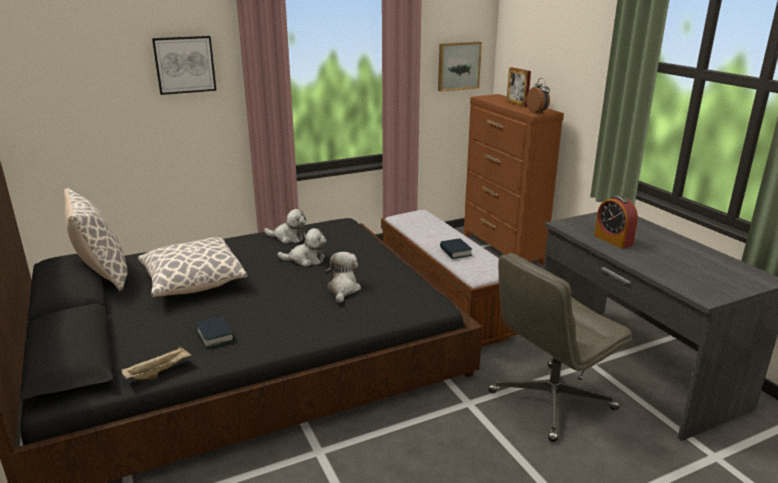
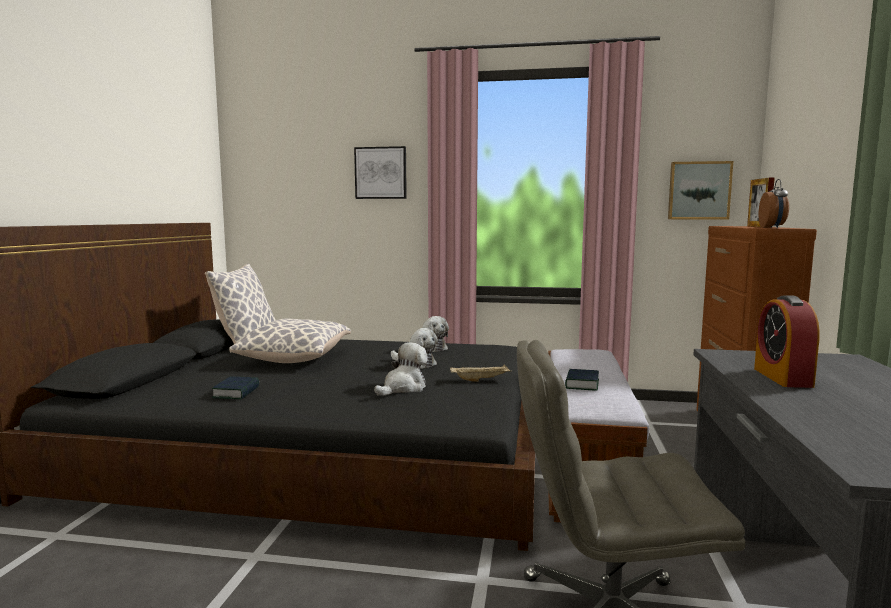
camera: 35 degrees right, 15 degrees down
(159, 372) = (150, 403): beige tray -> beige tray (481, 380)

